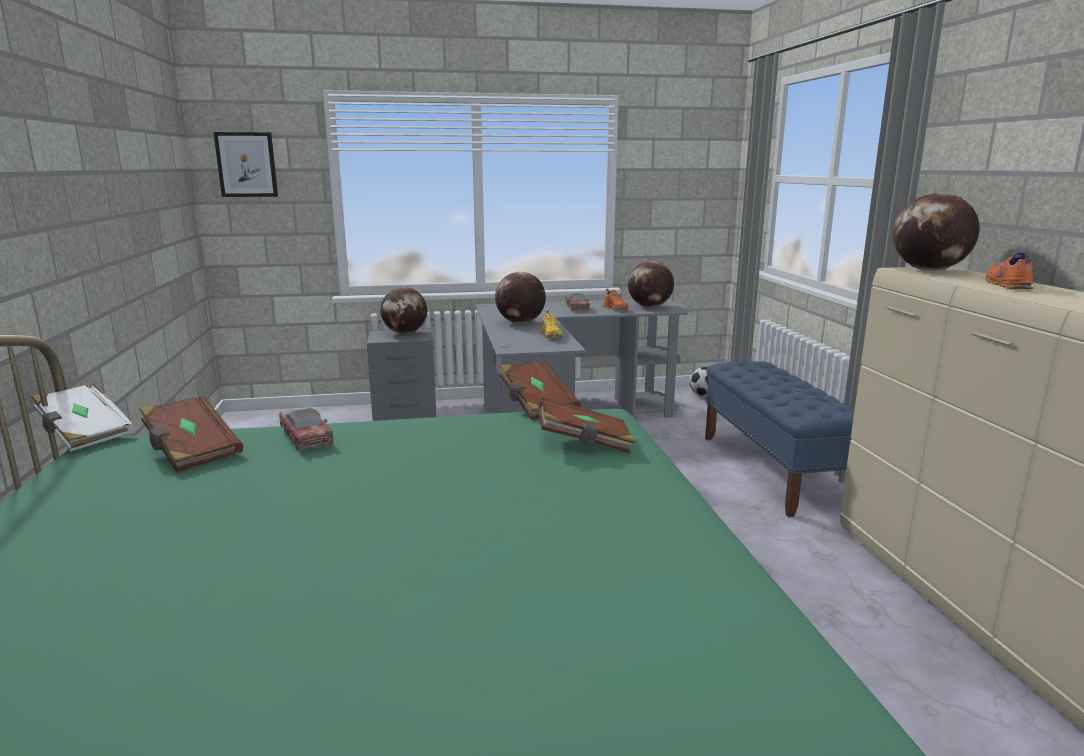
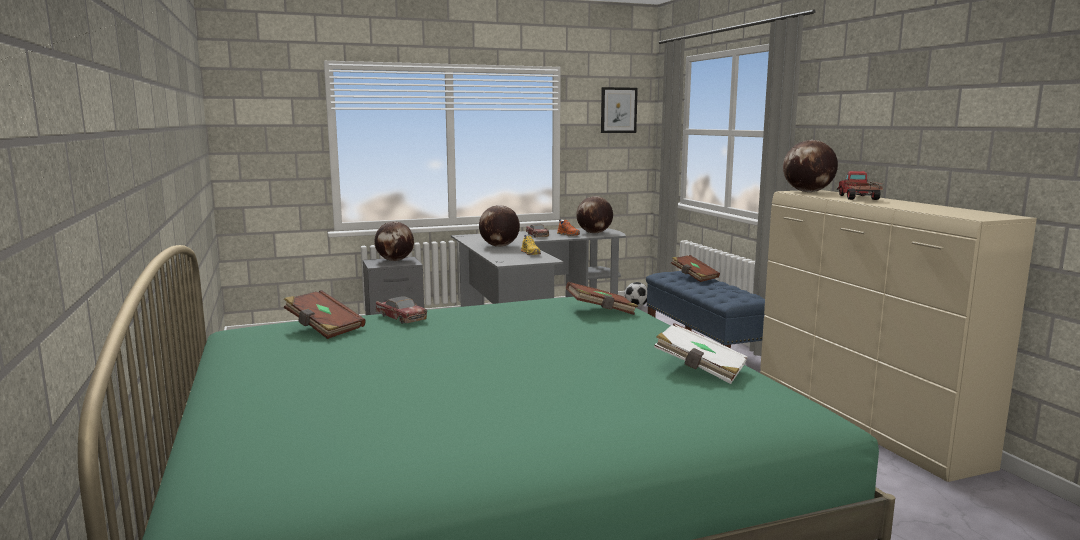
camera: 10 degrees left, 5 degrees down
(84, 434) = (223, 325): white book -> white book (700, 369)
(246, 164) = (256, 121): picture -> picture (618, 110)
(536, 405) = (552, 293): brown book -> brown book (694, 277)
(1006, 285) = (857, 198): orange shoe -> toy truck

